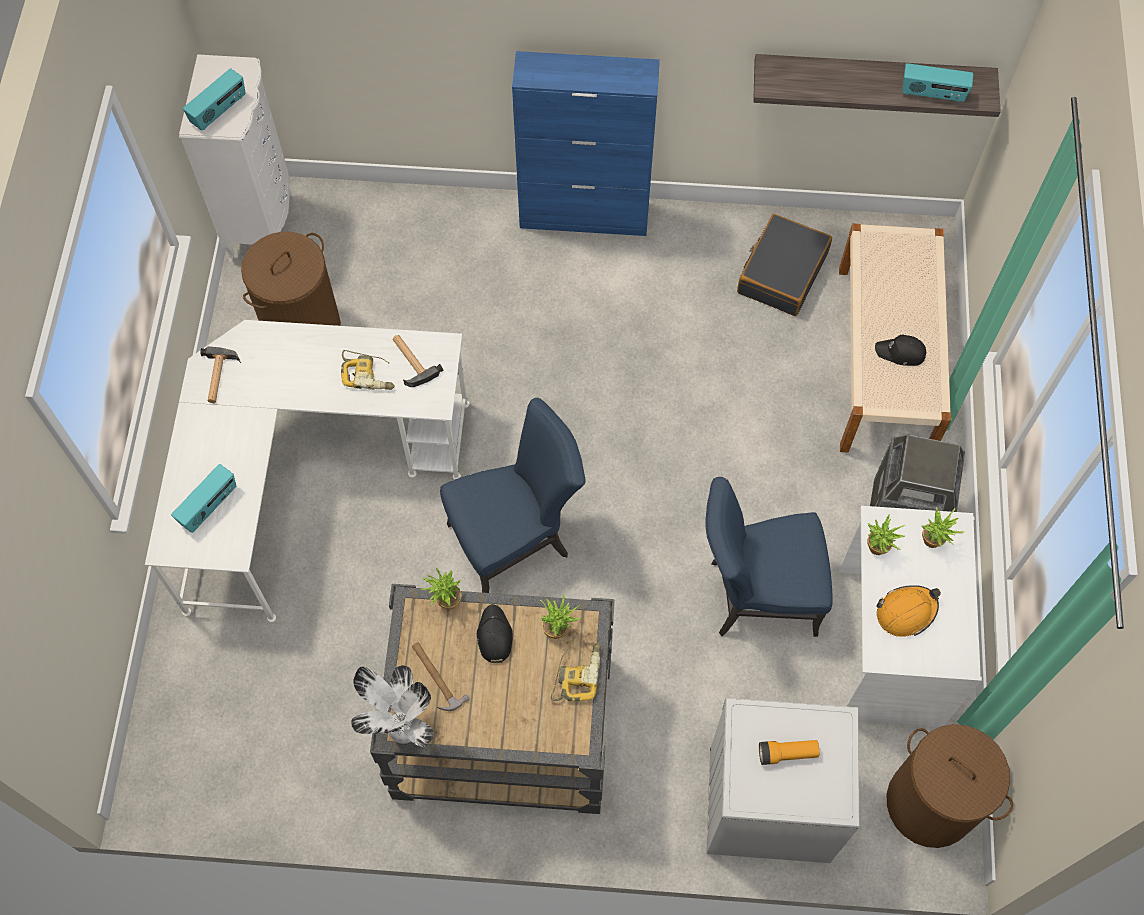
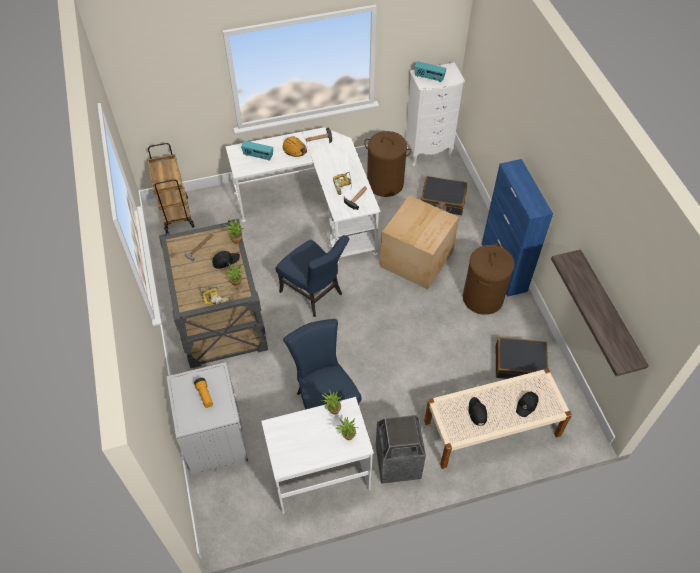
camera: 70 degrees right, 10 degrees down
(189, 751) = (176, 214): none -> brown cart
(392, 248) = (443, 201): none -> black suitcase
(403, 730) = (171, 243): potted plant -> none
(508, 339) = (417, 259): none -> cardboard box
(906, 612) = (301, 433): orange hard hat -> orange hard hat (294, 149)
(909, 279) = (527, 405): none -> black cap
(930, 803) = (238, 518): brown laundry basket -> brown laundry basket (483, 298)
(932, 94) = (607, 336): radio -> none

